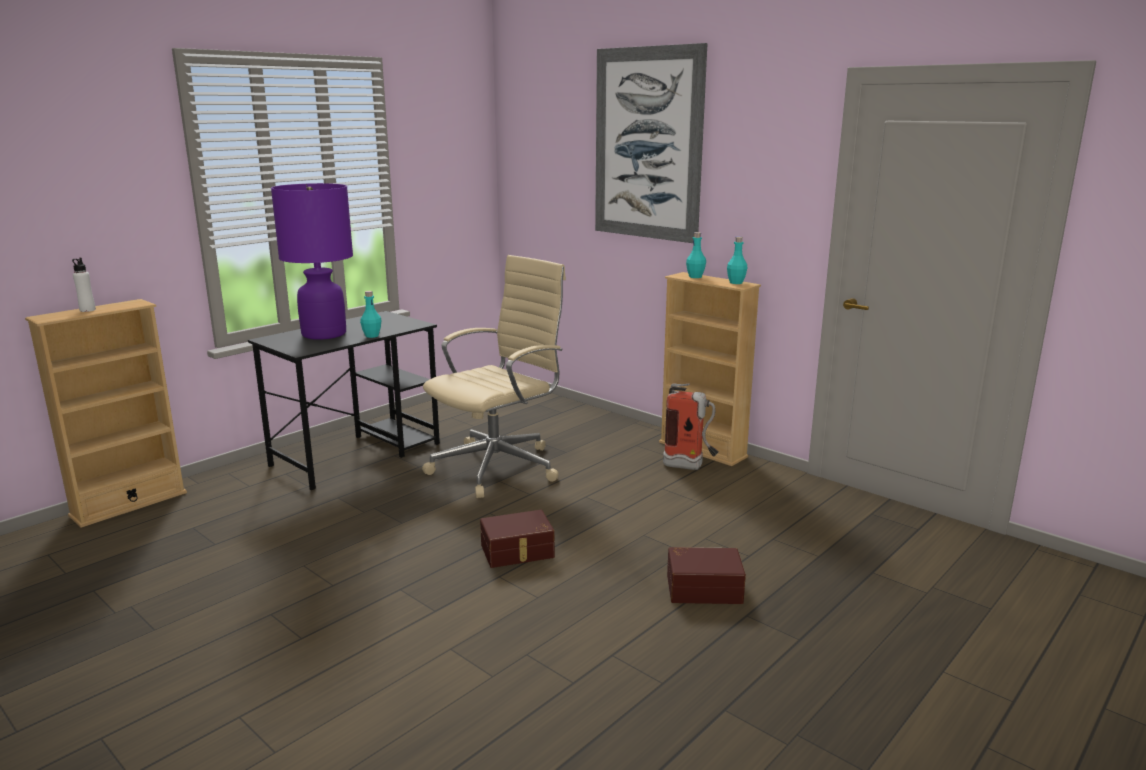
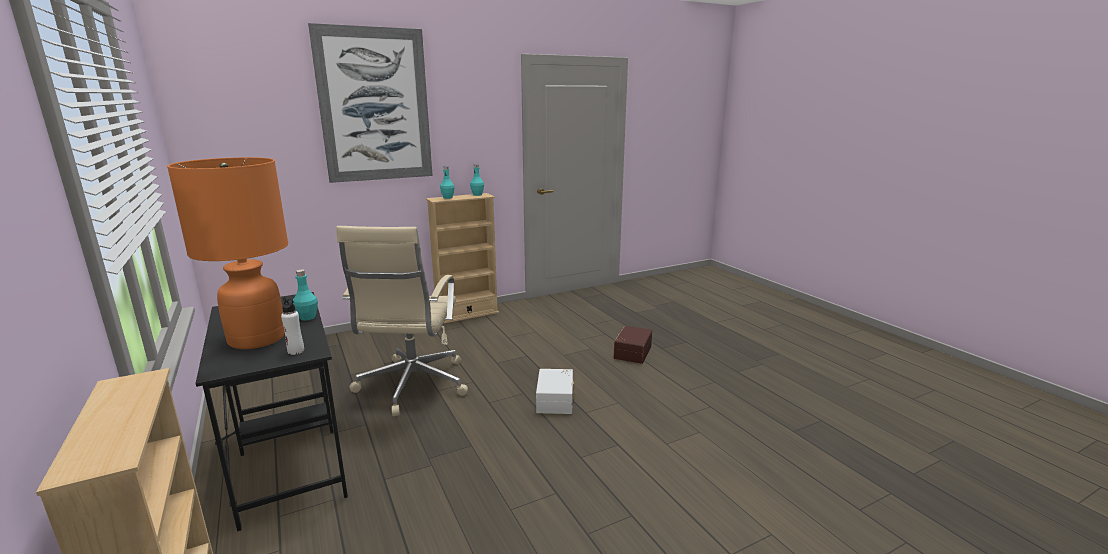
camera: 70 degrees left, 0 degrees up
(87, 310) = (110, 420): white bottle -> white bottle (296, 351)
(324, 334) = (256, 338): purple table lamp -> orange table lamp
(499, 467) = (412, 386): beige office chair -> beige office chair turned 150 degrees counterclockwise
(518, 552) = (556, 400): brown storage box -> white storage box
(690, 467) = (487, 323): fire extinguisher -> none

